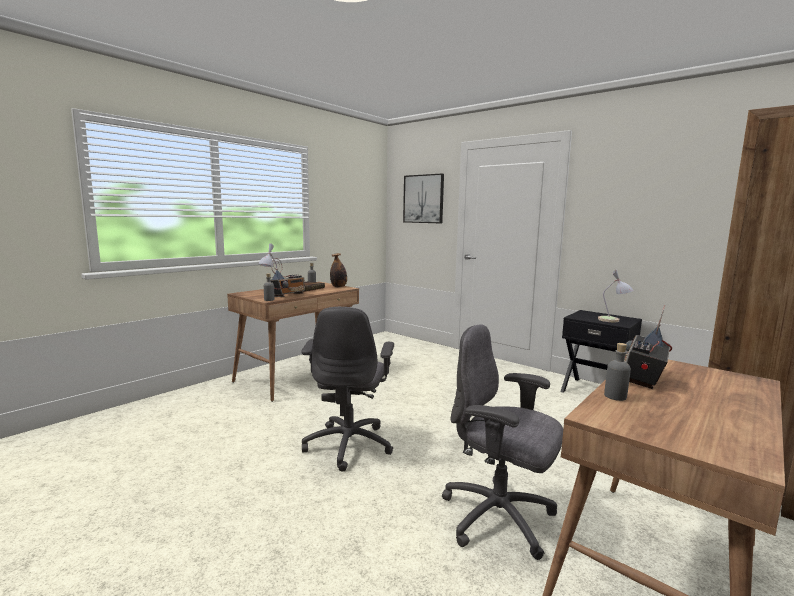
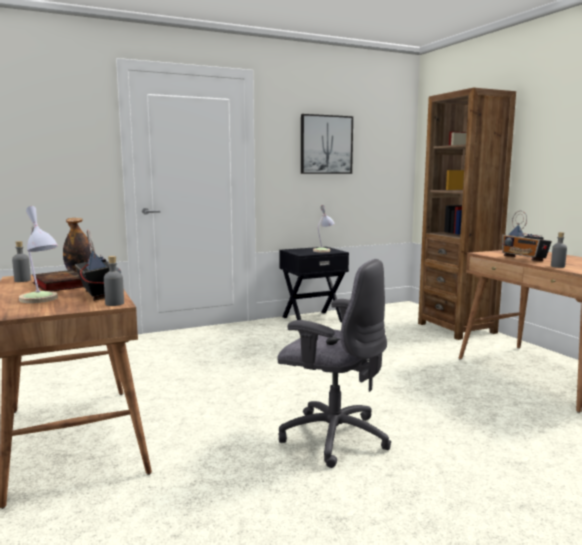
camera: 65 degrees left, 0 degrees up
(423, 199) = (56, 132): picture -> picture (326, 144)
(499, 518) = (484, 399): grey office chair -> none

